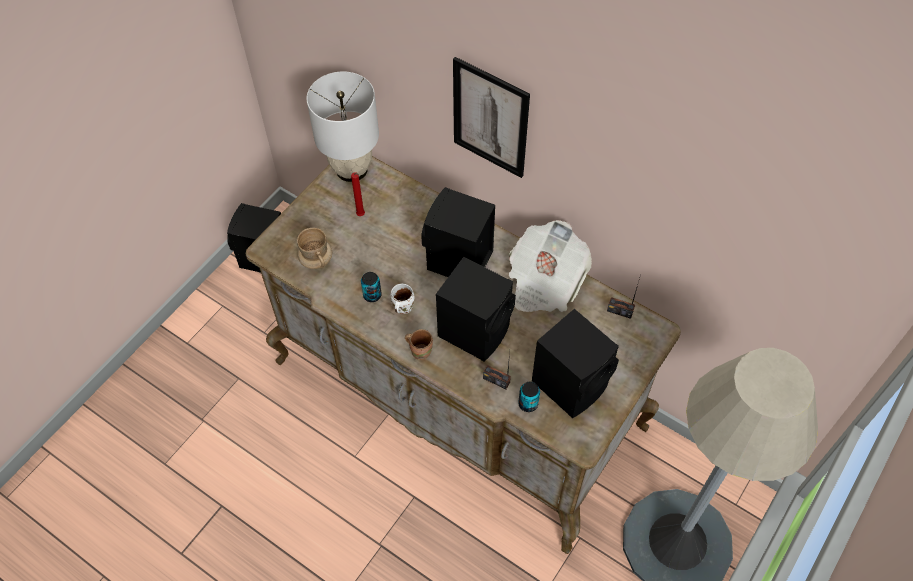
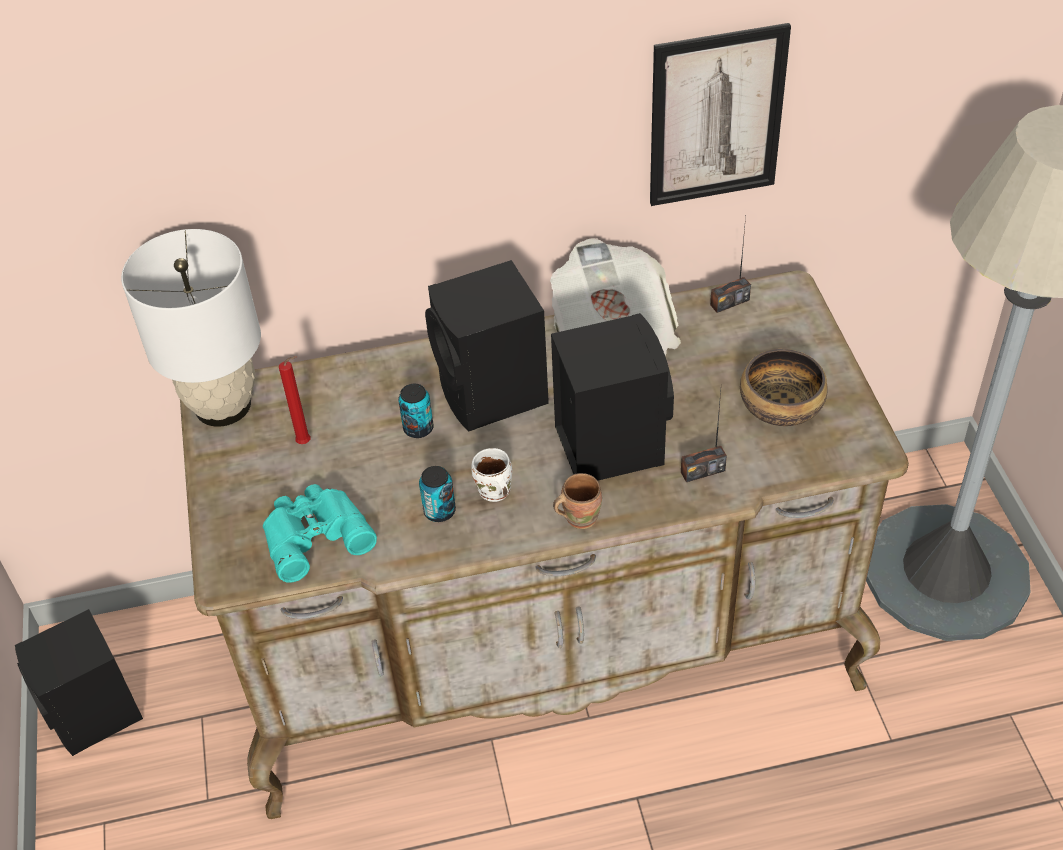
camera: 45 degrees left, 10 degrees down
(316, 260) = (314, 534): beige mug -> turquoise binoculars
(490, 118) = (427, 147): picture -> picture (716, 116)
(528, 404) = (767, 463): can -> can (418, 428)
(572, 383) = (780, 405): black speaker -> bowl

